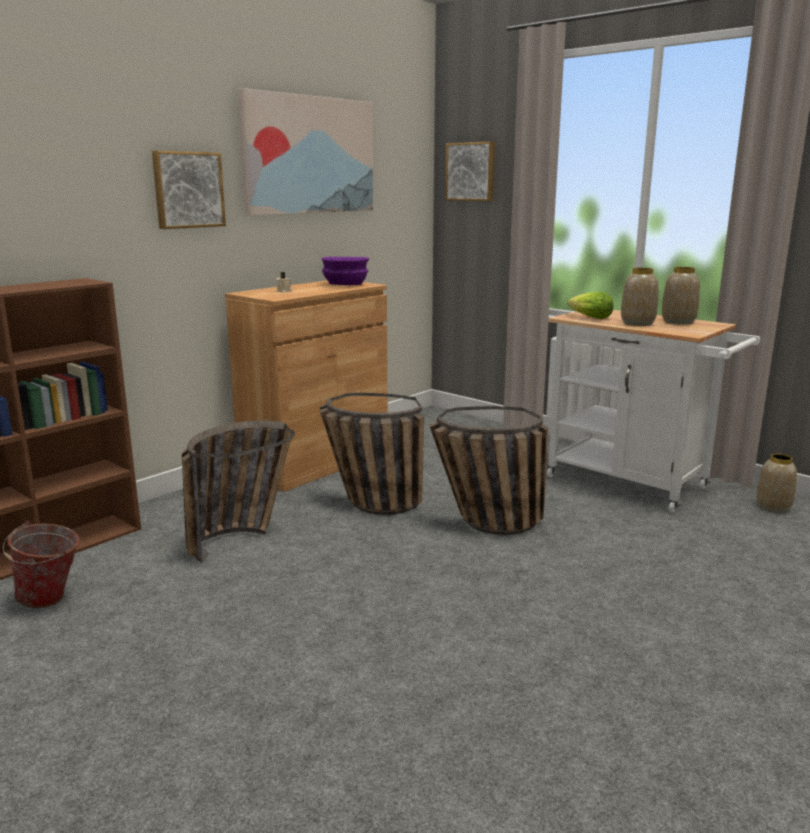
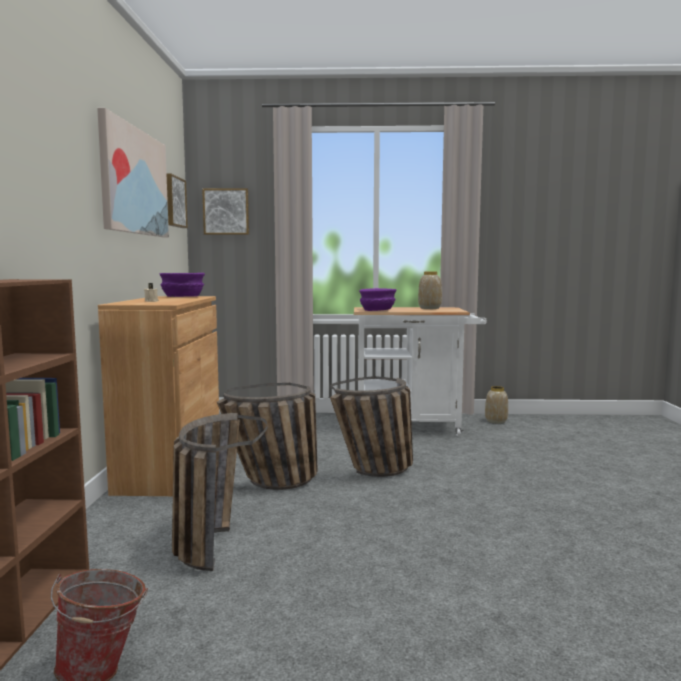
camera: 40 degrees left, 10 degrees down
(188, 190) = (70, 196): picture -> picture (173, 202)
(590, 318) = (377, 310): lettuce -> purple bowl
(637, 323) = (413, 310): vase -> none

